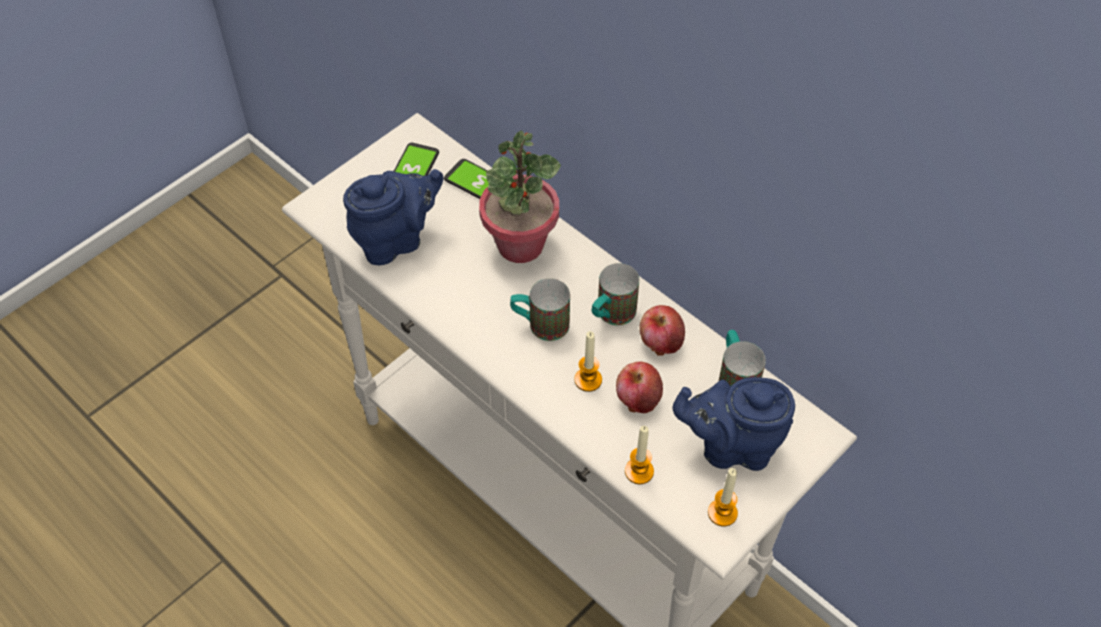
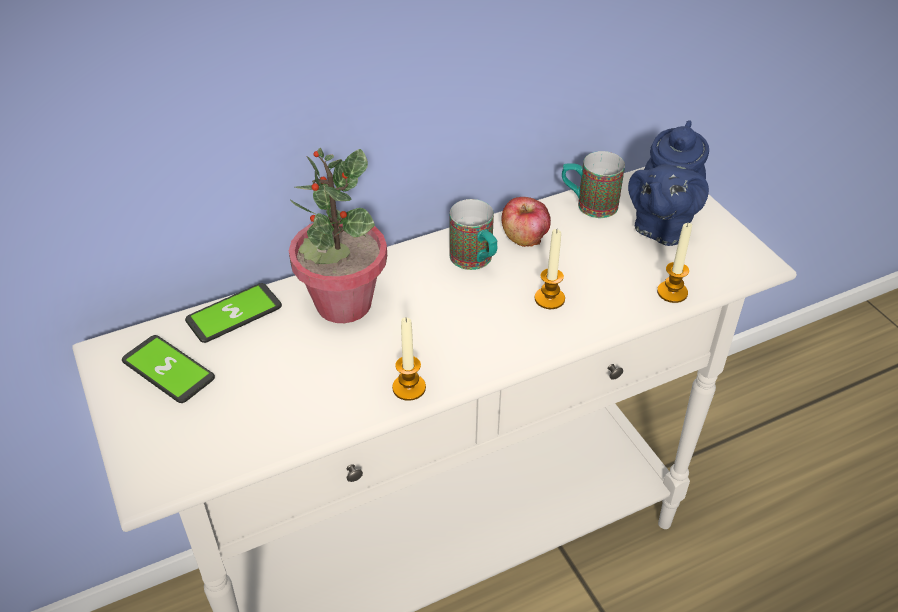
camera: 70 degrees left, 10 degrees down
(396, 240) = (267, 410): blue teapot -> none
(540, 325) = (462, 316): mug -> none
(638, 398) = (586, 270): apple -> none
(722, 513) = (732, 252): candle -> candle (409, 388)

